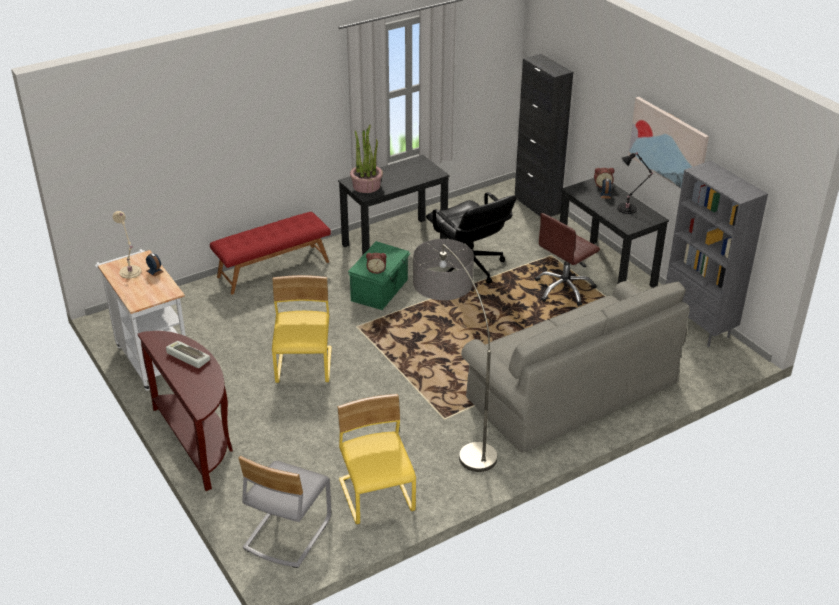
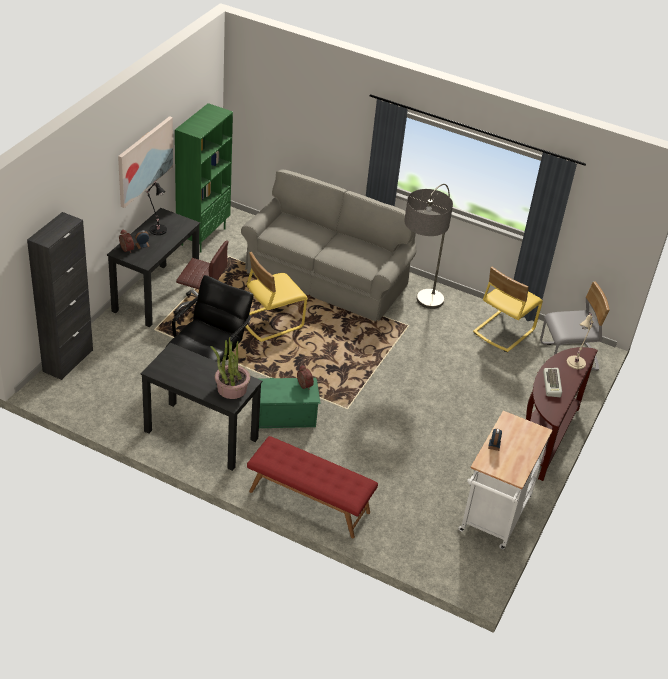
camera: 125 degrees left, 5 degrees up
(130, 273) = (511, 458): beige table lamp -> beige table lamp (576, 361)
(305, 366) = (419, 417): yellow chair -> yellow chair (271, 322)
(699, 326) = (203, 236): grey bookcase -> green bookcase

